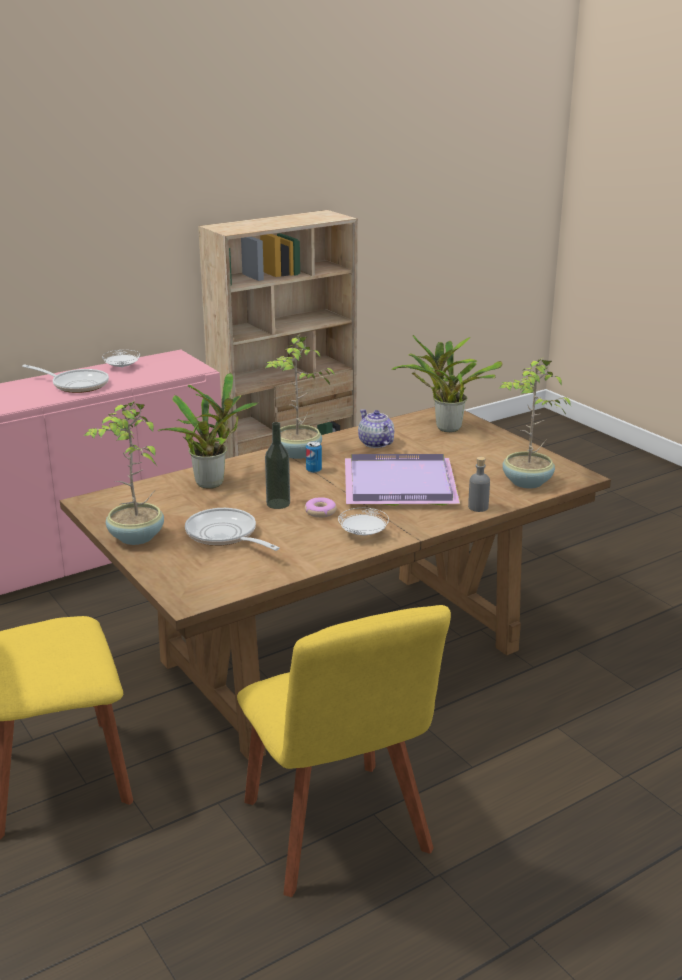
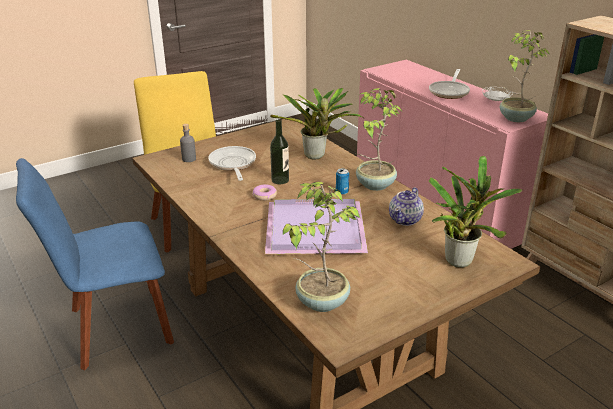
camera: 90 degrees right, 5 degrees up
(135, 538) = (235, 140): potted plant -> potted plant (515, 118)
(225, 535) = (233, 165): frying pan -> frying pan turned 60 degrees counterclockwise
(339, 833) = (114, 328): yellow chair -> blue chair
(363, 534) = (225, 213): white plate -> none
(375, 443) = (405, 219): teapot -> teapot turned 150 degrees clockwise
(478, 507) = (266, 268): grey bottle -> grey bottle (189, 159)

